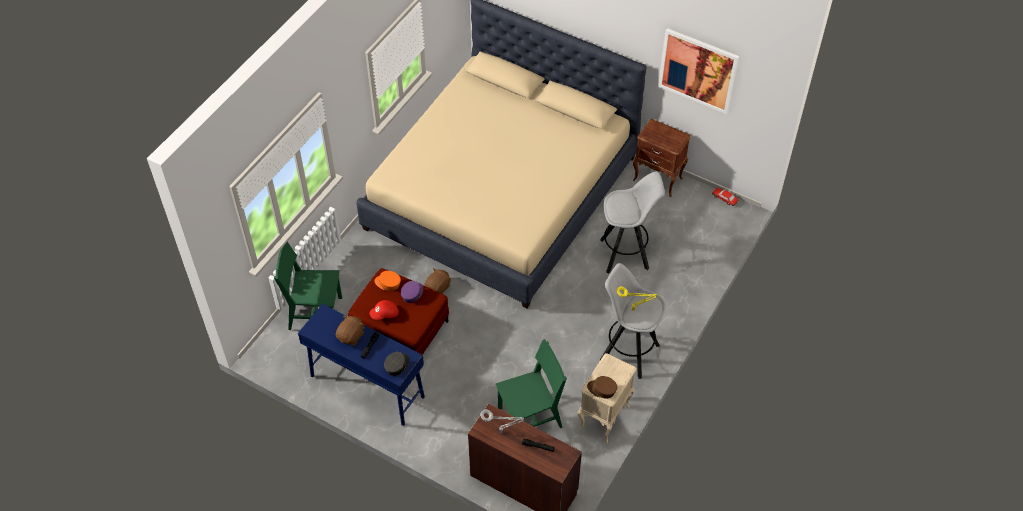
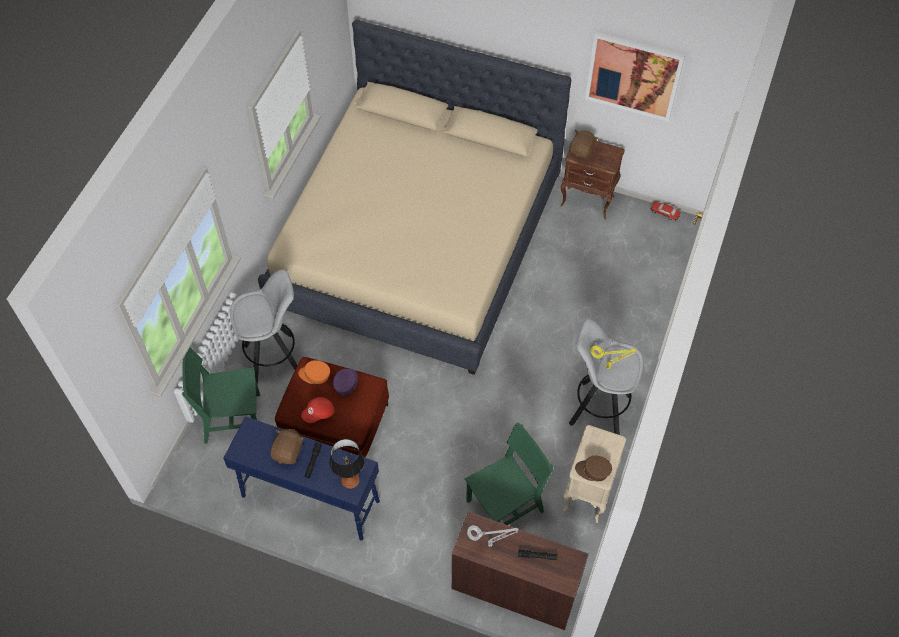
camera: 10 degrees left, 5 degrees up
(397, 365) = (350, 480): grey cap -> table lamp
(438, 287) = (368, 365): brown plush toy -> brown plush toy (582, 151)
(626, 254) = (571, 293): grey stool -> grey stool (275, 359)

